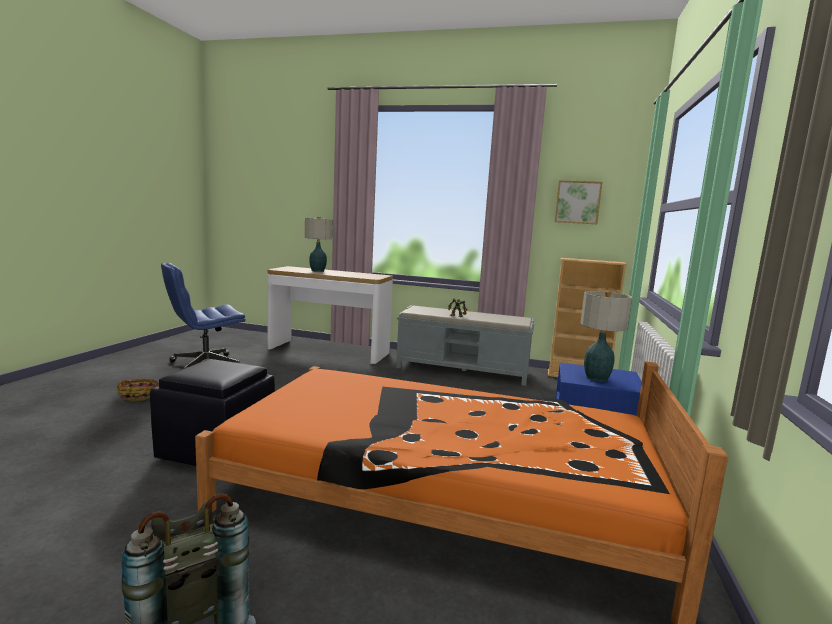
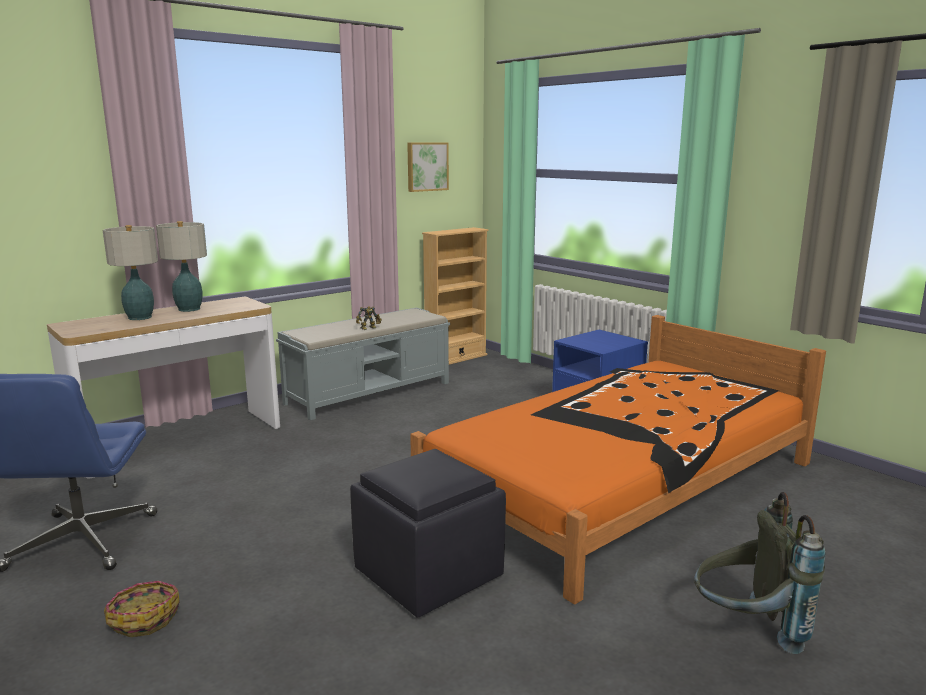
camera: 55 degrees left, 5 degrees up
(597, 378) = (605, 343): table lamp -> table lamp (190, 309)

